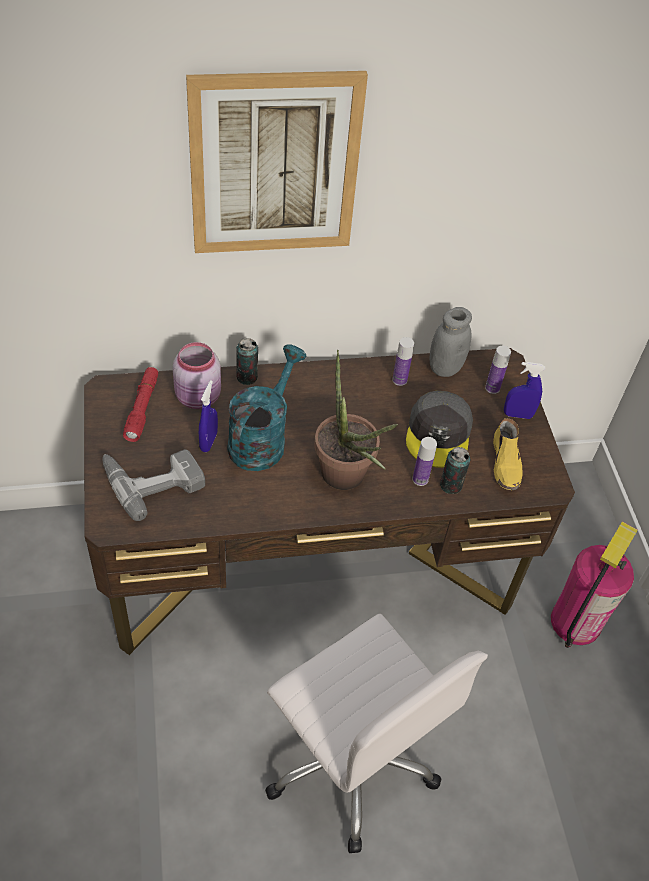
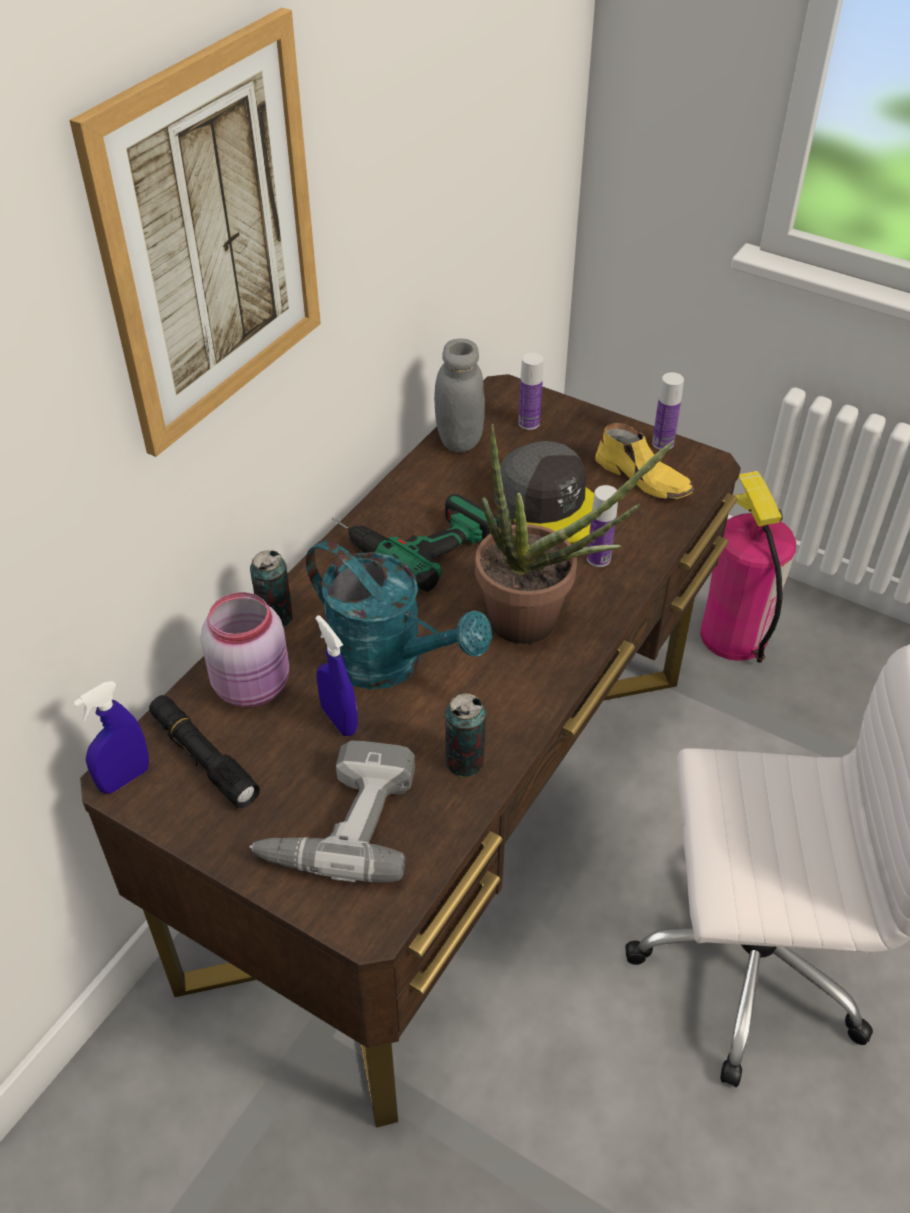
camera: 45 degrees left, 5 degrees down
(142, 408) = (203, 758): red flashlight -> black flashlight
(261, 438) = (391, 663): turquoise watering can -> turquoise watering can turned 150 degrees clockwise
(352, 393) = (411, 537): none -> power drill
(399, 380) = (436, 486): bottle -> bottle (663, 443)
(450, 485) = (631, 539): can -> can (464, 761)
(517, 415) = (586, 428): blue spray bottle -> blue spray bottle (125, 778)

